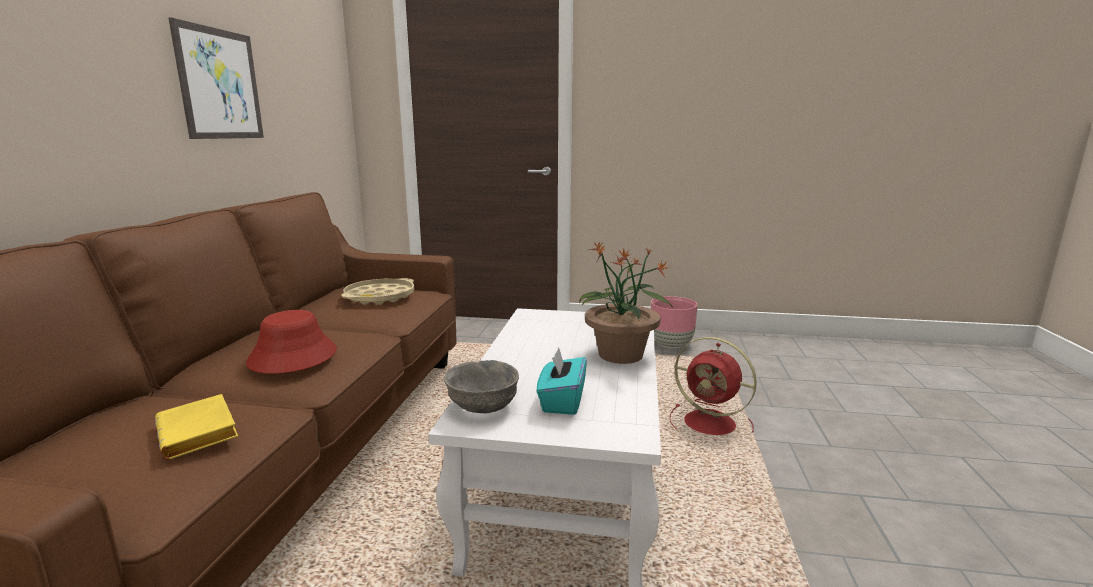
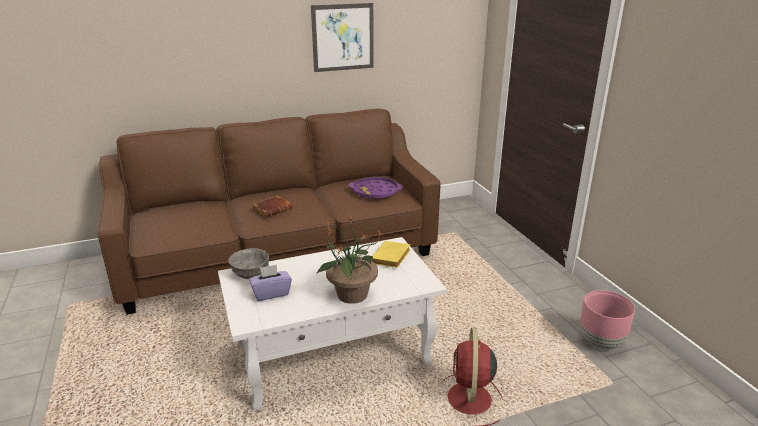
camera: 60 degrees right, 10 degrees up
(201, 434) = (193, 226): yellow book -> yellow book (391, 258)
(292, 357) = (272, 209): red hat -> brown book
(380, 297) = (375, 192): beige tray -> purple tray
(562, 401) = (271, 293): turquoise tissue box -> purple tissue box

